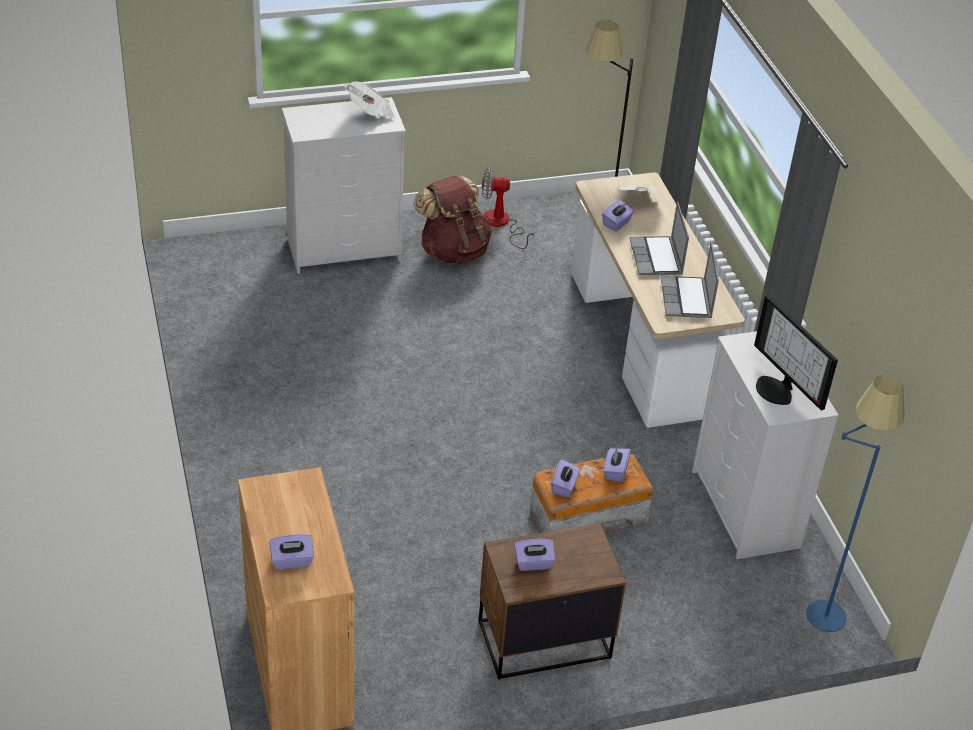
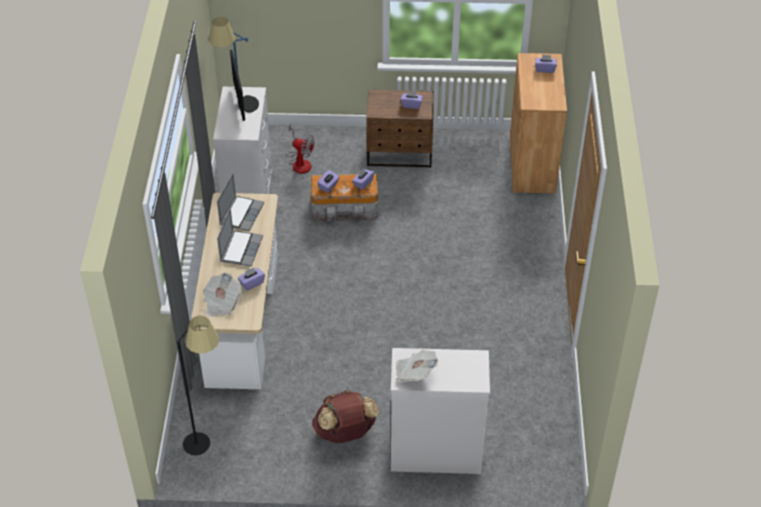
camera: 160 degrees left, 5 degrees up
(501, 224) = (292, 455): fan -> fan (300, 162)

